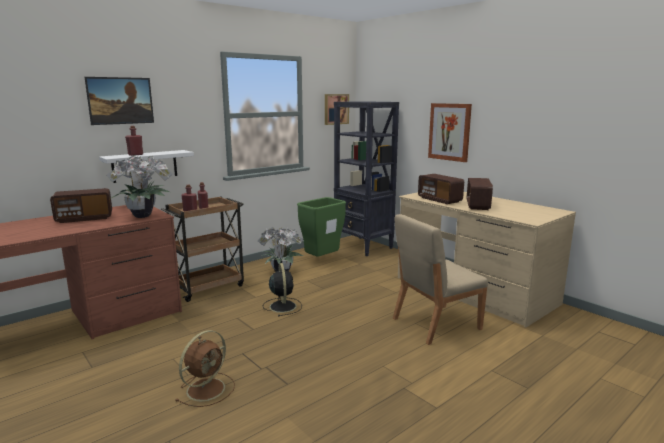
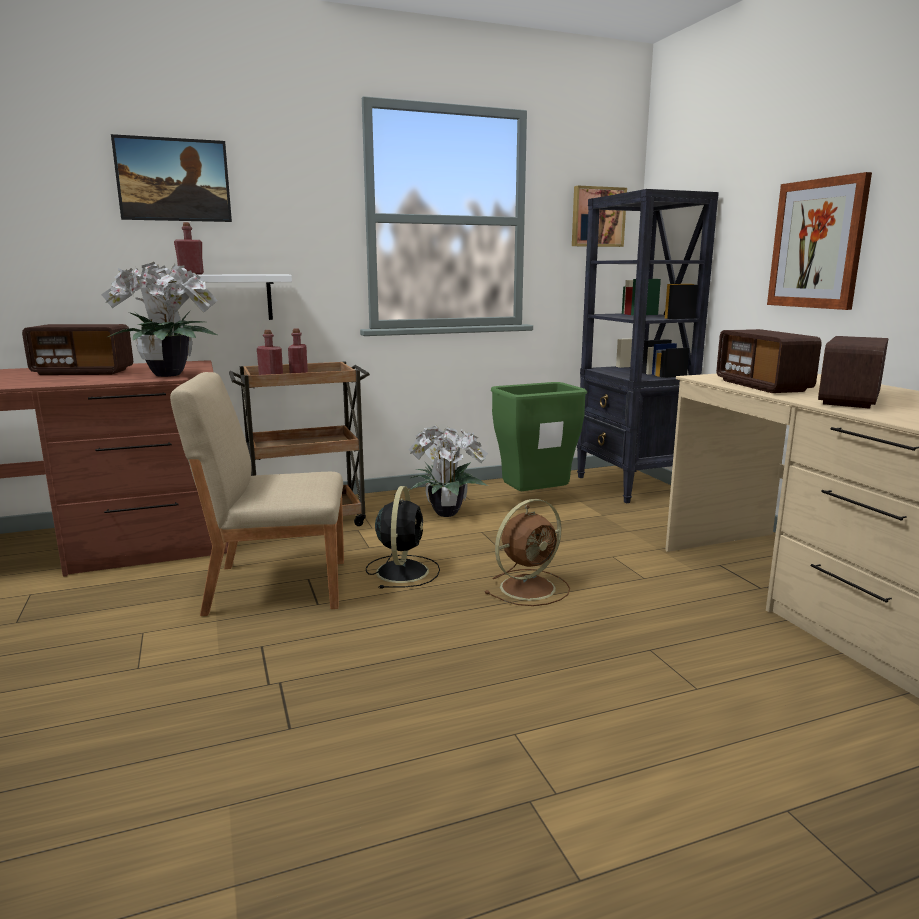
camera: 20 degrees right, 0 degrees up
(207, 388) = (143, 703): brown fan -> brown fan (529, 587)
(435, 323) = (696, 659): beige chair -> beige chair (275, 586)

